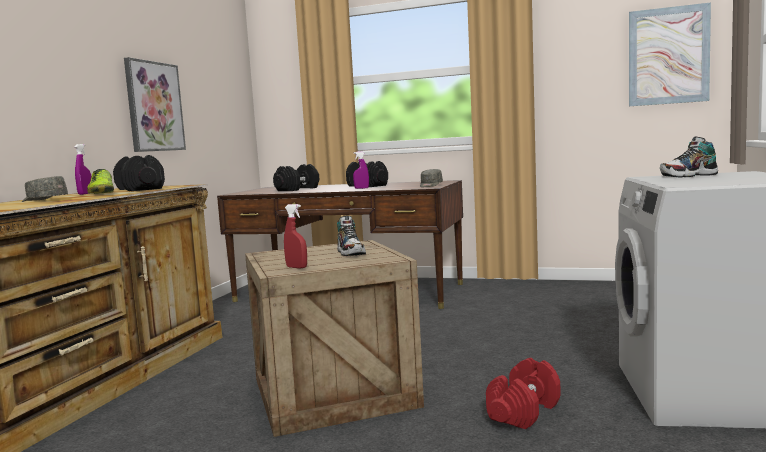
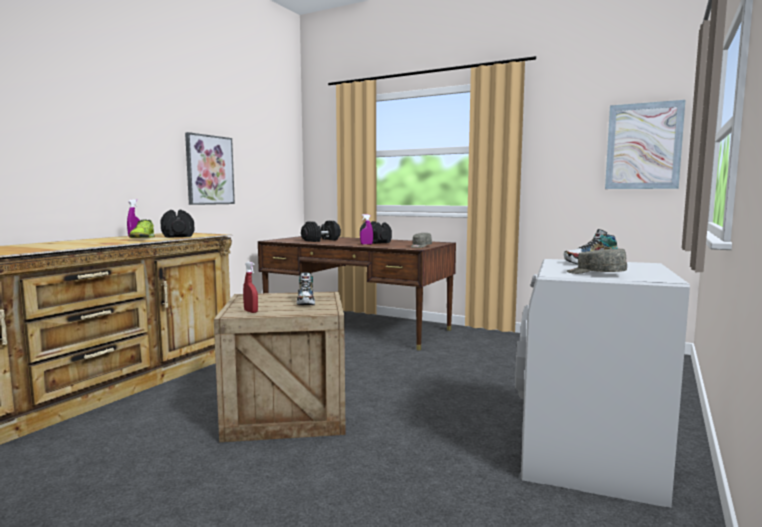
camera: 10 degrees right, 0 degrees up
(43, 200) = (93, 242): grey cap -> grey cap (595, 273)
(523, 411) = (420, 450): red dumbbell -> none

